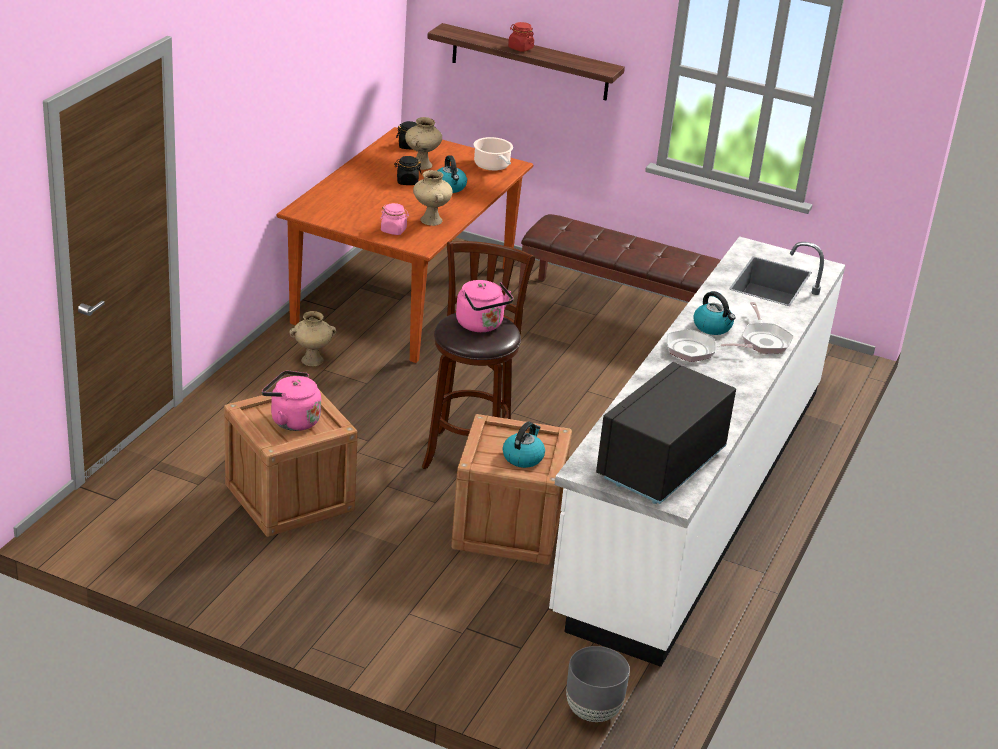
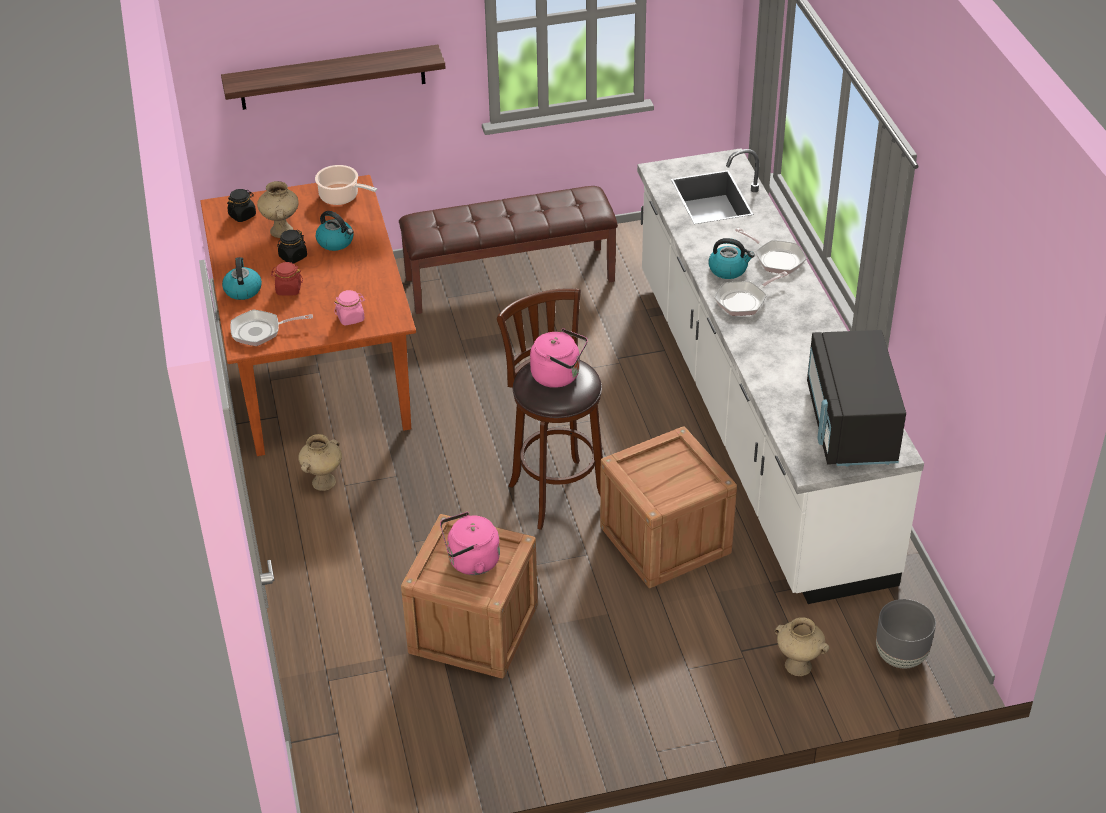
camera: 35 degrees left, 10 degrees up
(322, 209) = (260, 331): none -> frying pan
(430, 220) = (366, 288): beige vase -> beige vase (797, 666)
(520, 48) = (328, 69): red jar -> red jar (288, 289)
(523, 457) = (681, 476): kettle -> kettle (242, 289)

